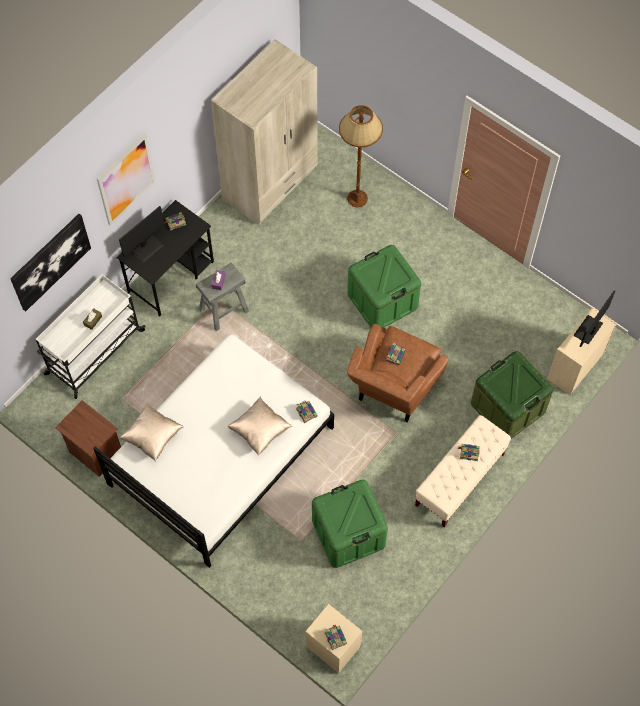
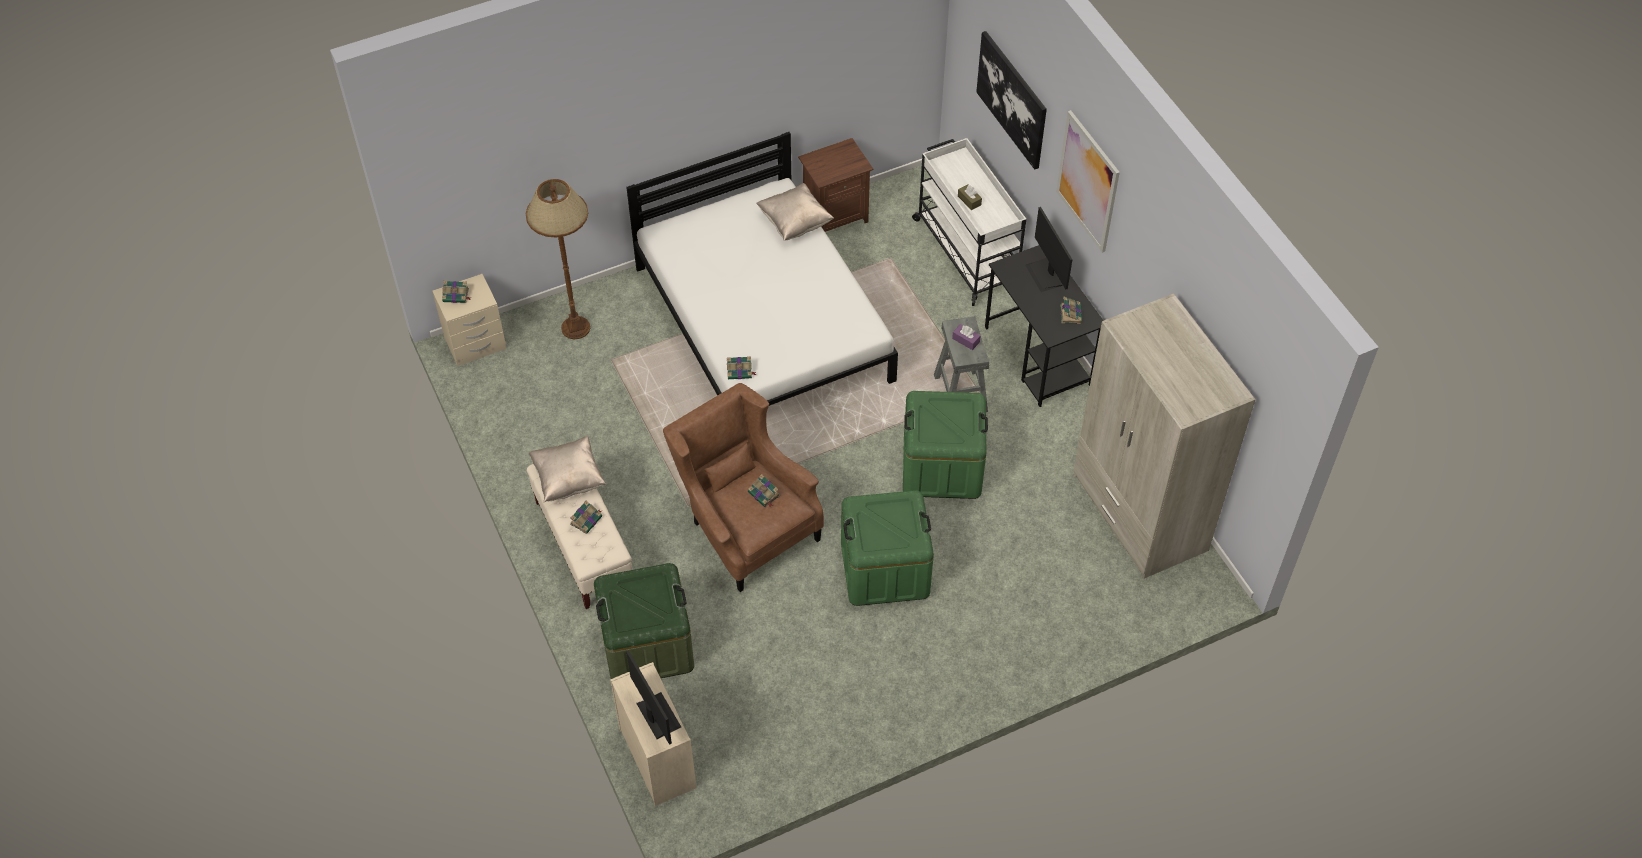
camera: 115 degrees right, 10 degrees down
(260, 431) = (742, 319): beige pillow -> beige pillow (568, 479)
(348, 533) = (592, 406): green storage box -> green storage box (942, 466)
(357, 198) = (1066, 607): brown floor lamp -> brown floor lamp (576, 328)

